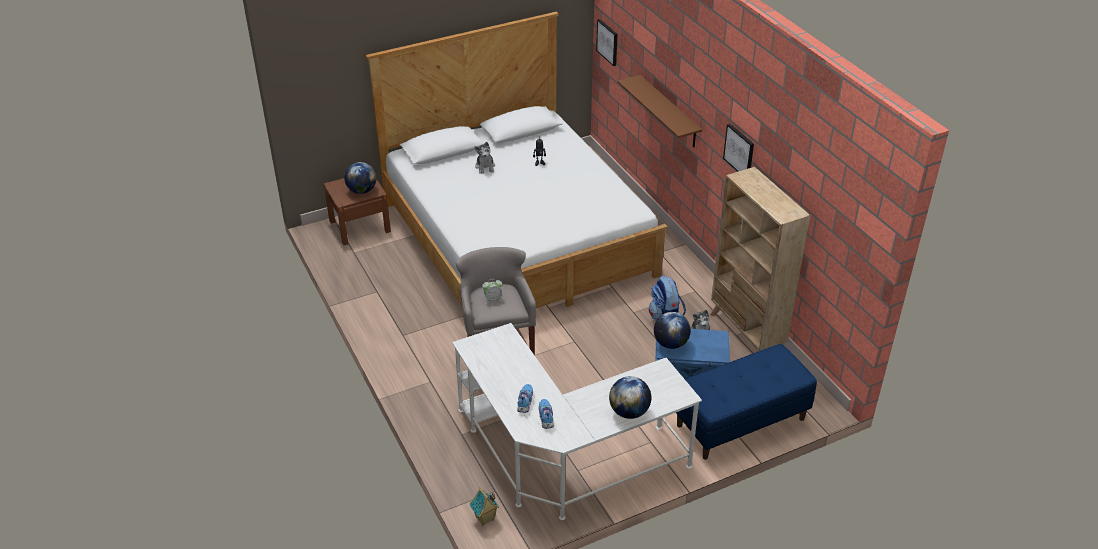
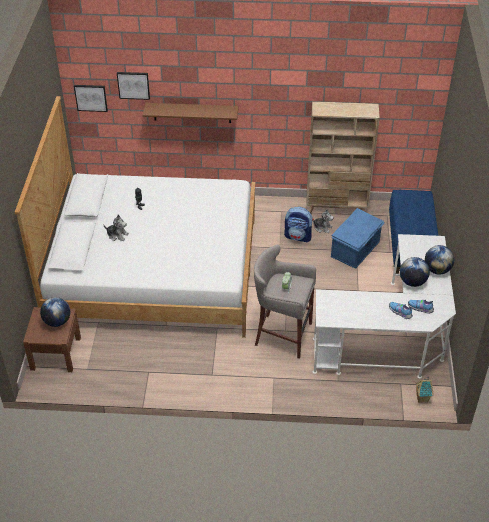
camera: 60 degrees left, 5 degrees up
(670, 343) = (351, 236): globe -> globe (412, 282)
(739, 151) = (287, 100): picture -> picture (133, 85)

